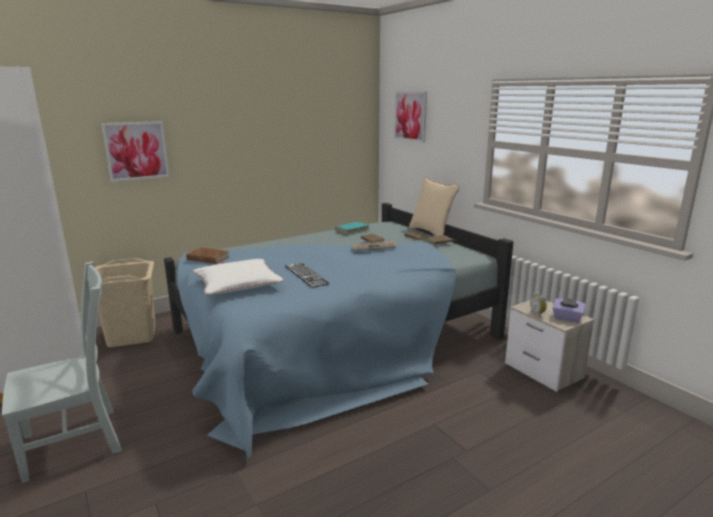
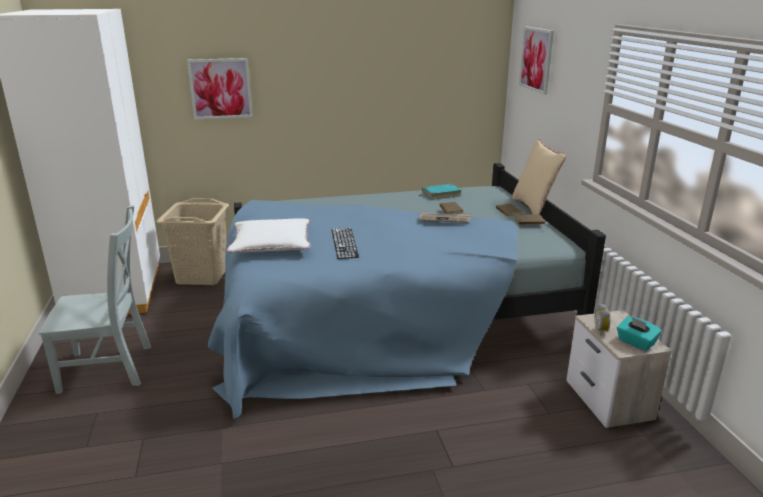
camera: 20 degrees right, 5 degrees up
(208, 258) = (266, 210): brown book -> none
(567, 318) = (636, 342): purple tissue box -> turquoise tissue box

